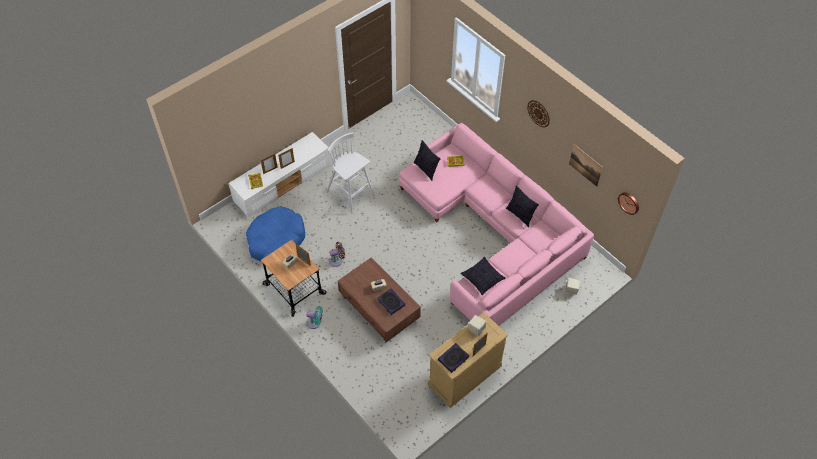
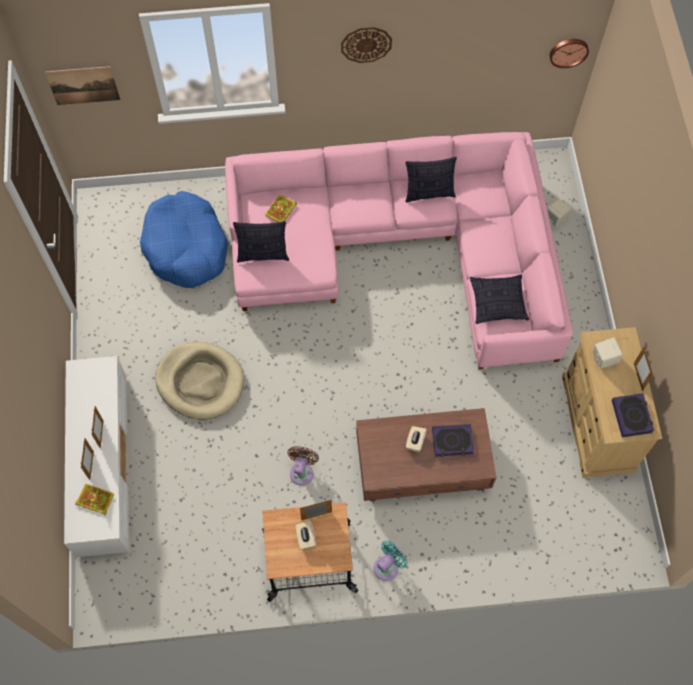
camera: 55 degrees left, 10 degrees up
(276, 240) = (201, 536): blue dog bed -> blue dog bed (186, 247)
(351, 194) = (200, 382): white stool -> beige dog bed
(585, 165) = (476, 55): picture -> picture (83, 85)

